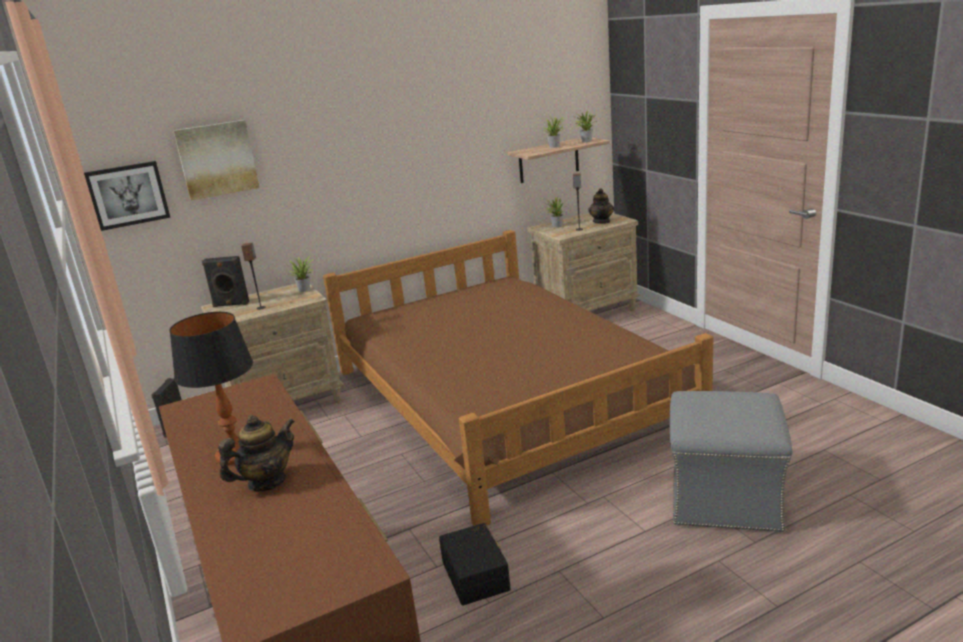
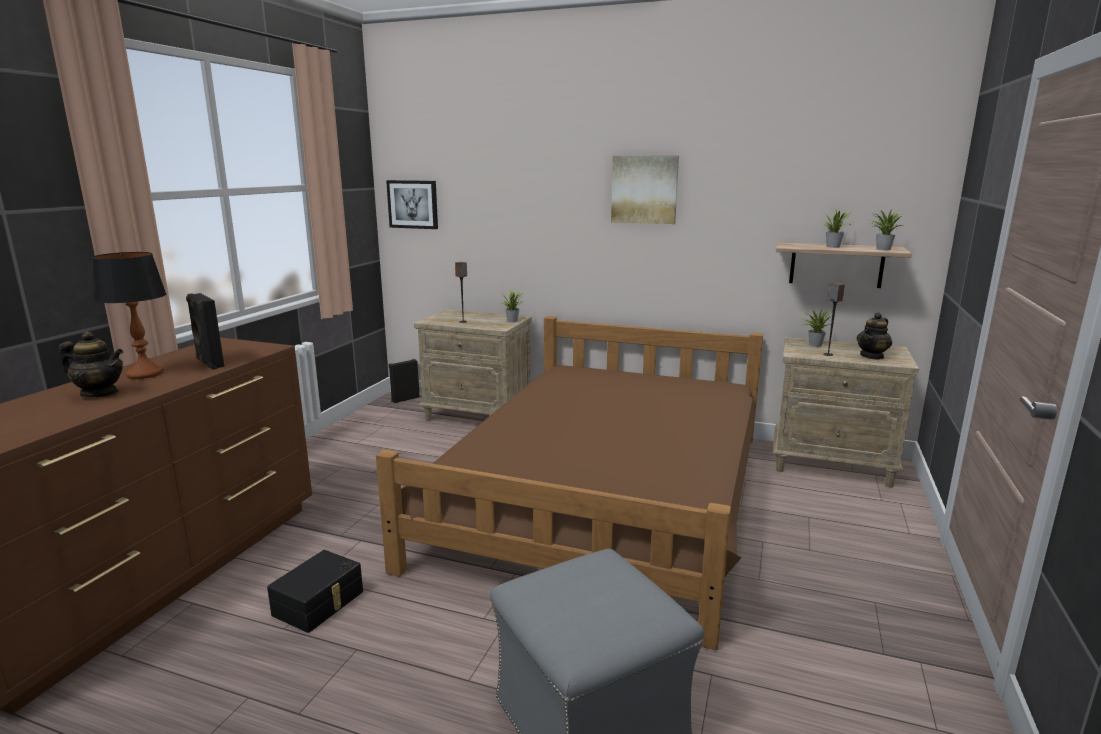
camera: 45 degrees right, 5 degrees down
(217, 159) = (479, 189): picture -> picture (644, 189)
(231, 304) = (457, 314): black speaker -> black speaker (209, 363)

